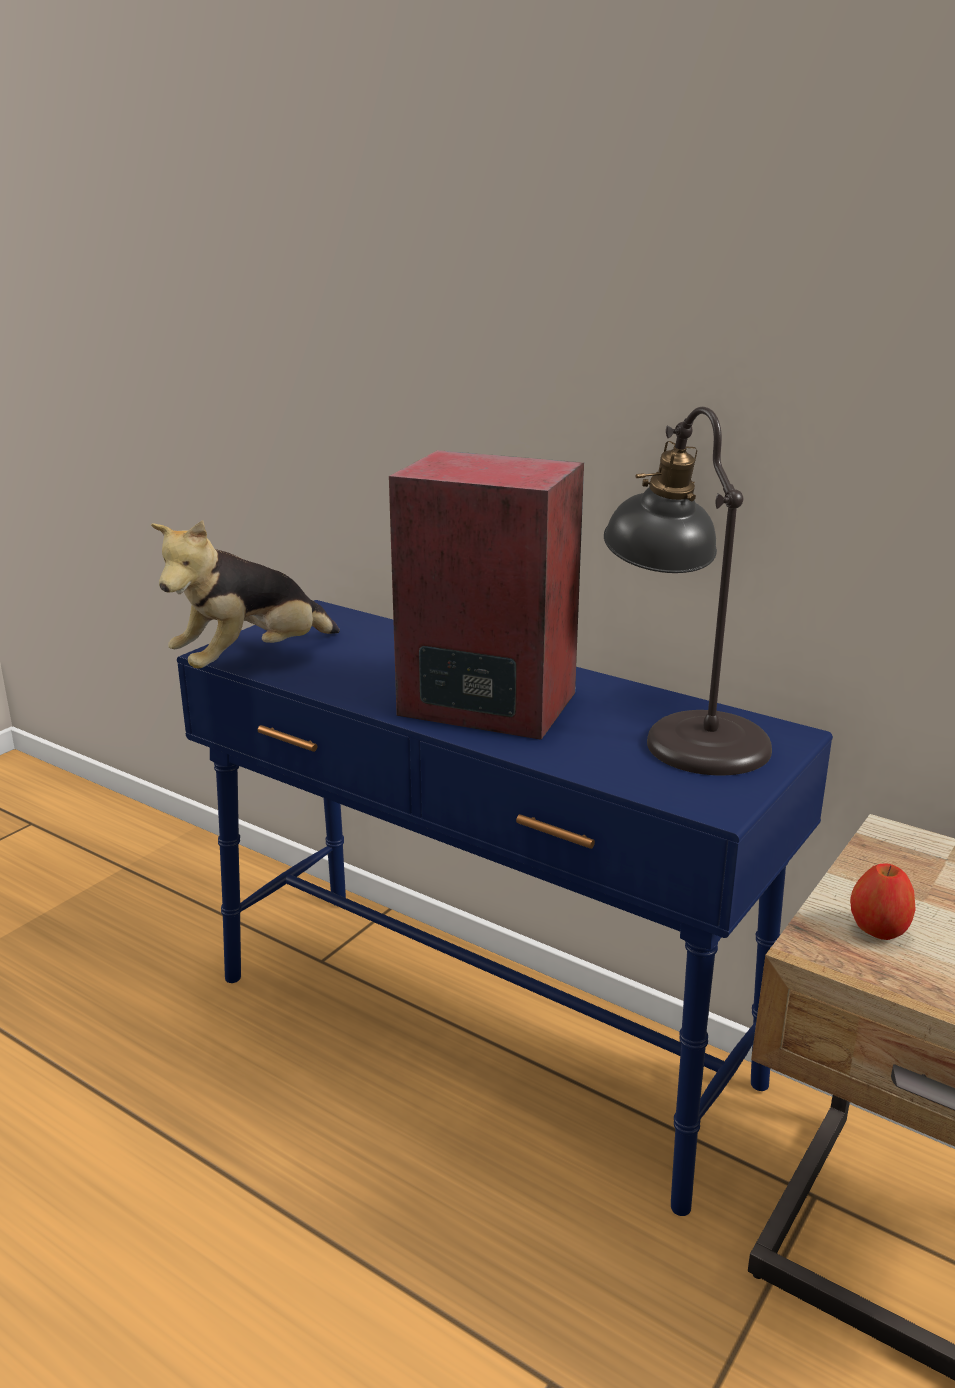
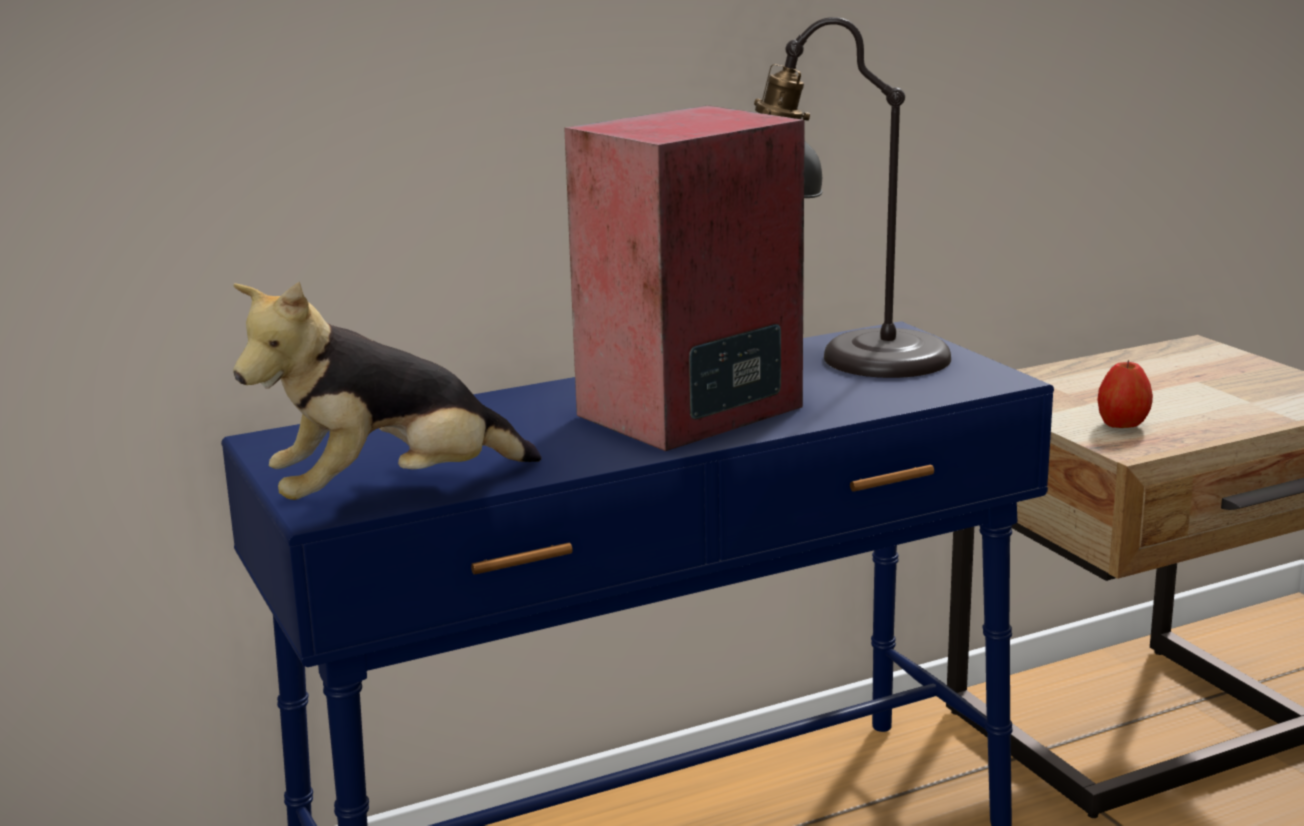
camera: 60 degrees left, 5 degrees down
(252, 661) = (391, 495): plush toy -> plush toy turned 75 degrees clockwise

